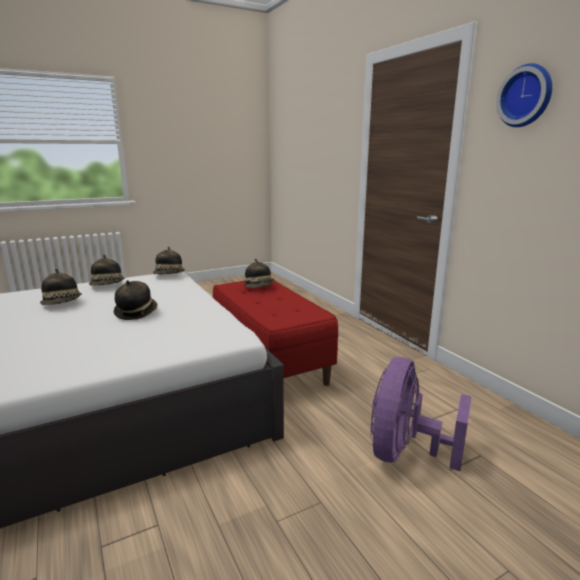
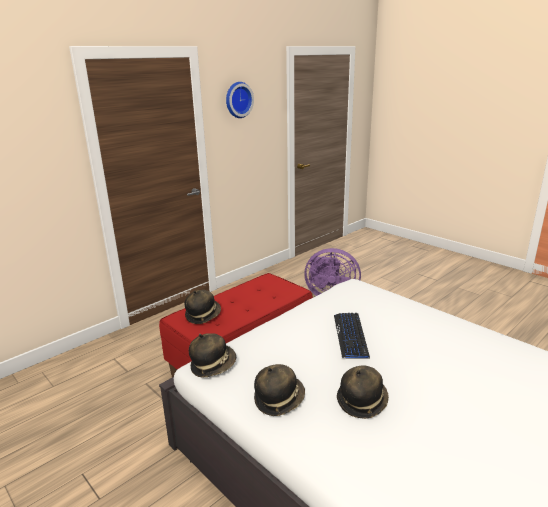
camera: 105 degrees left, 5 degrees up
(136, 313) = (351, 336): hat -> keyboard

